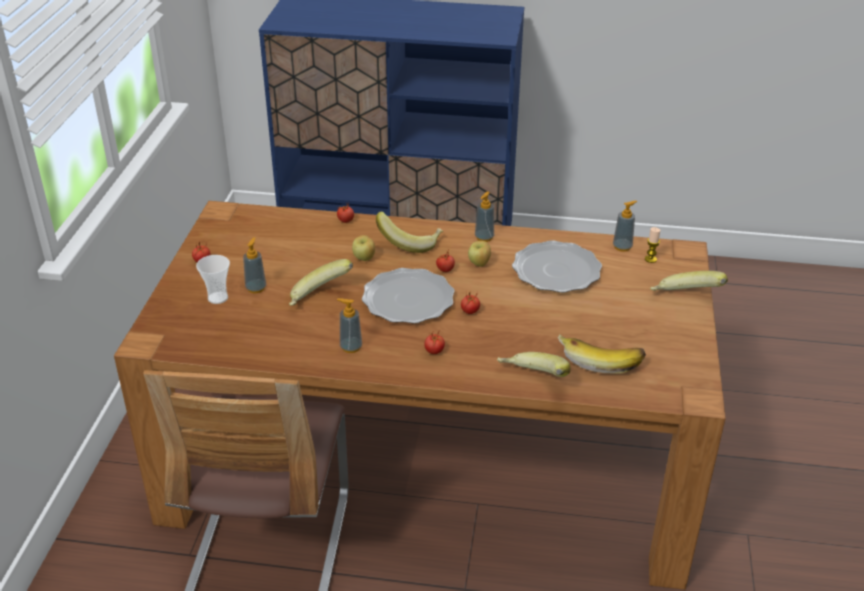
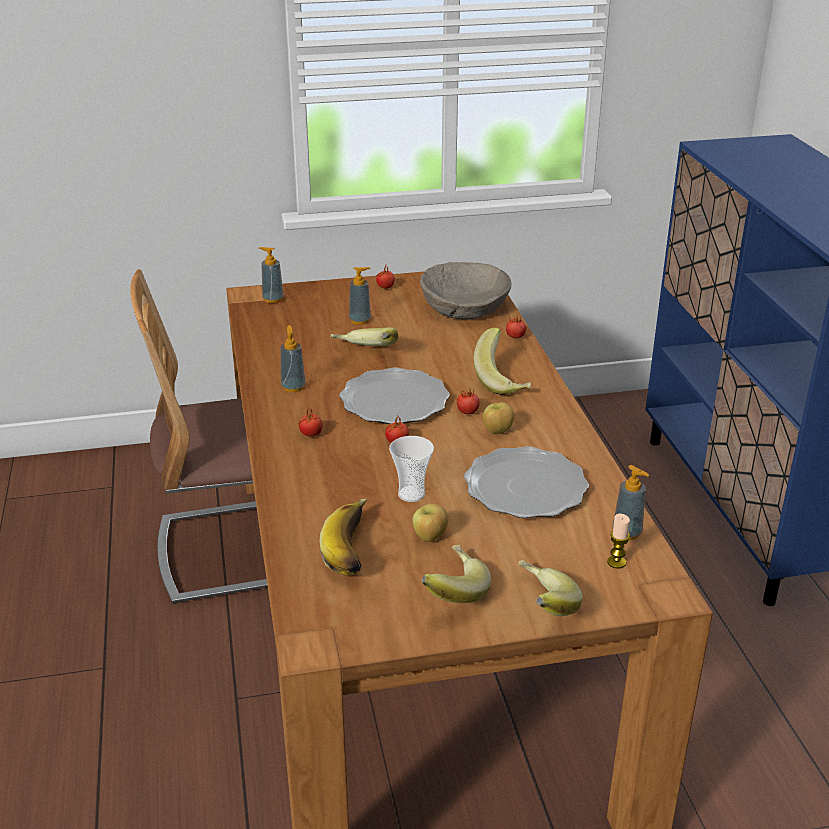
camera: 70 degrees right, 5 degrees down
(218, 298) = (333, 308): cup -> cup (411, 494)
(274, 230) = (464, 306): none -> beige bowl
(364, 258) = (452, 361): apple -> apple (430, 537)
(484, 237) = (556, 424): soap dispenser -> soap dispenser (273, 299)
(532, 380) = (290, 506): banana -> banana (451, 591)

